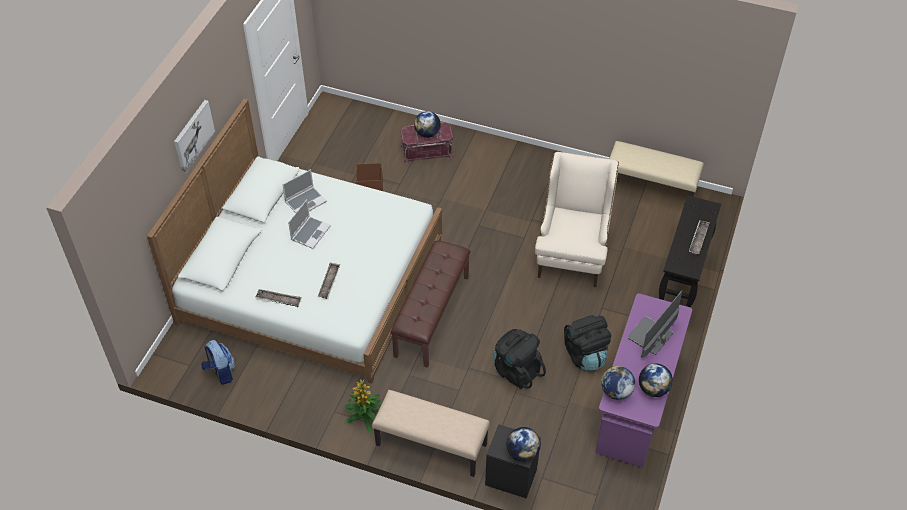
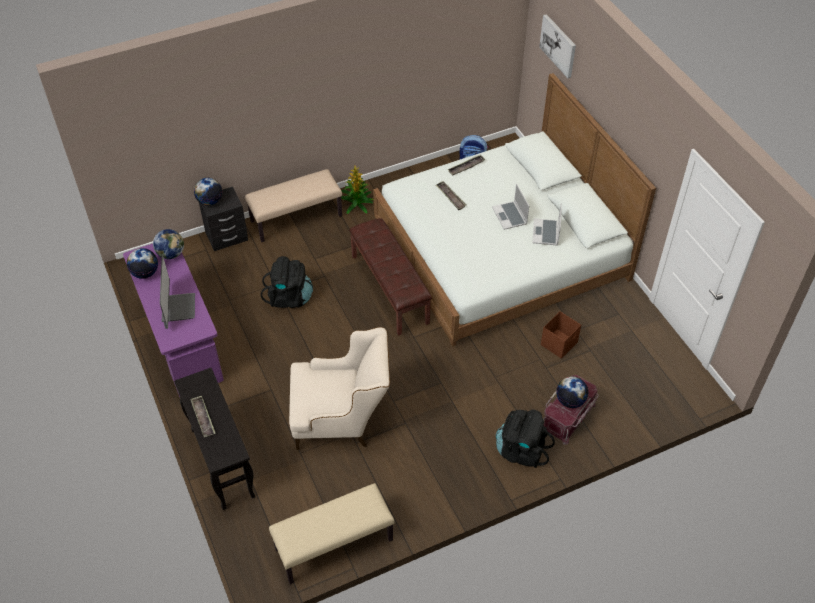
camera: 135 degrees right, 0 degrees up
(193, 135) = (611, 106): picture -> picture (558, 45)
(572, 251) = (341, 420): beige armchair -> beige armchair turned 60 degrees counterclockwise
(585, 355) = (250, 344): black backpack -> black backpack (521, 451)

